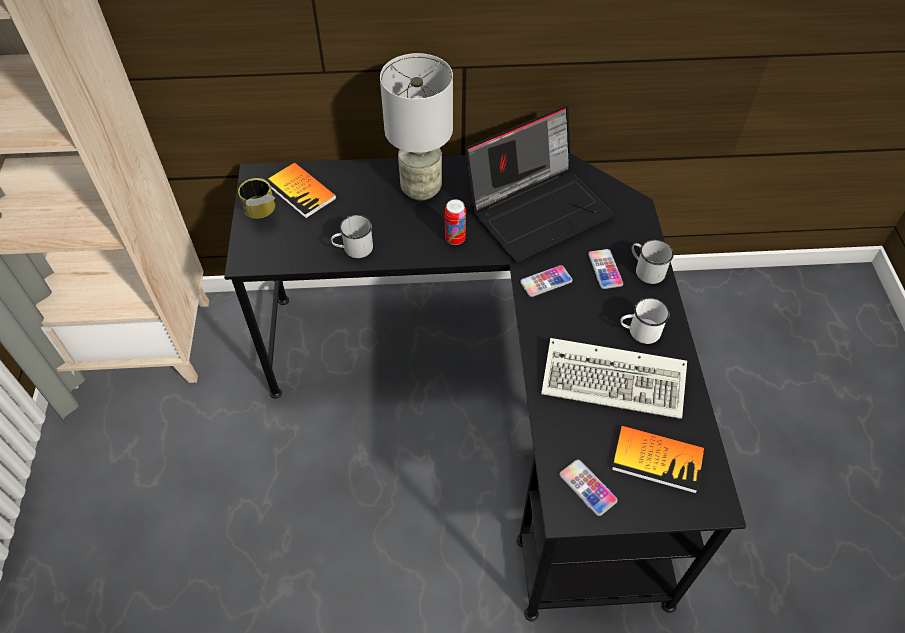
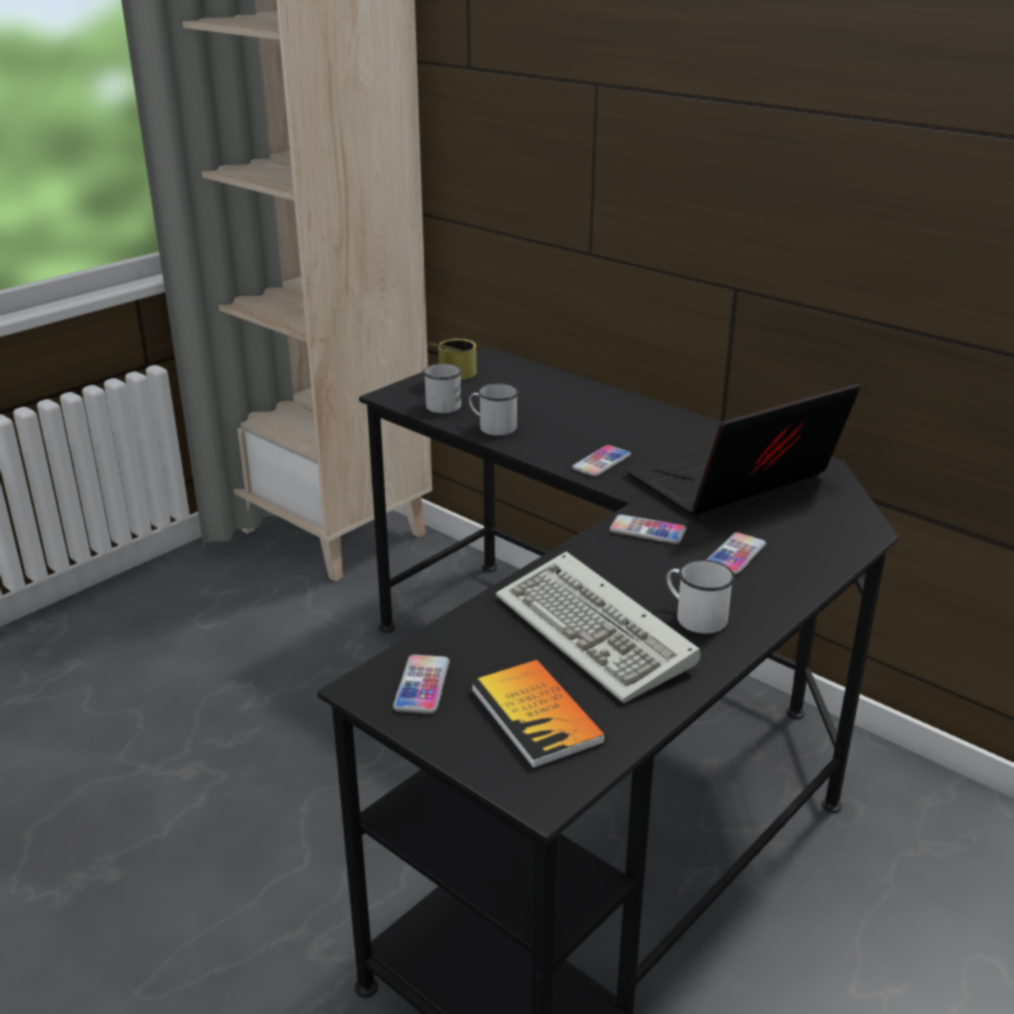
camera: 45 degrees right, 25 degrees down
(301, 191) = (509, 378): book -> none
(421, 188) = (626, 419): grey table lamp -> none
(455, 239) = (601, 462): can -> phone
(539, 209) = (732, 483): laptop -> laptop turned 135 degrees clockwise
(646, 270) = (789, 579): white mug -> white mug (443, 404)

